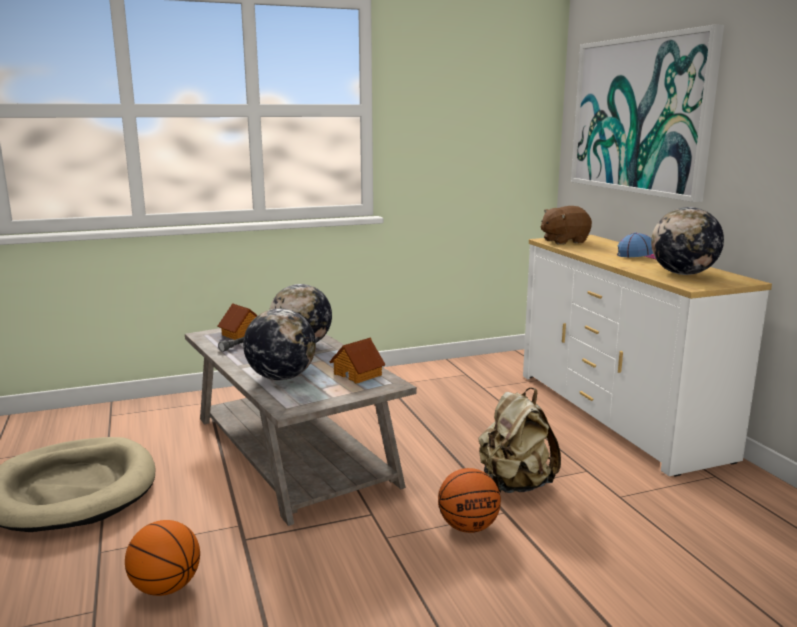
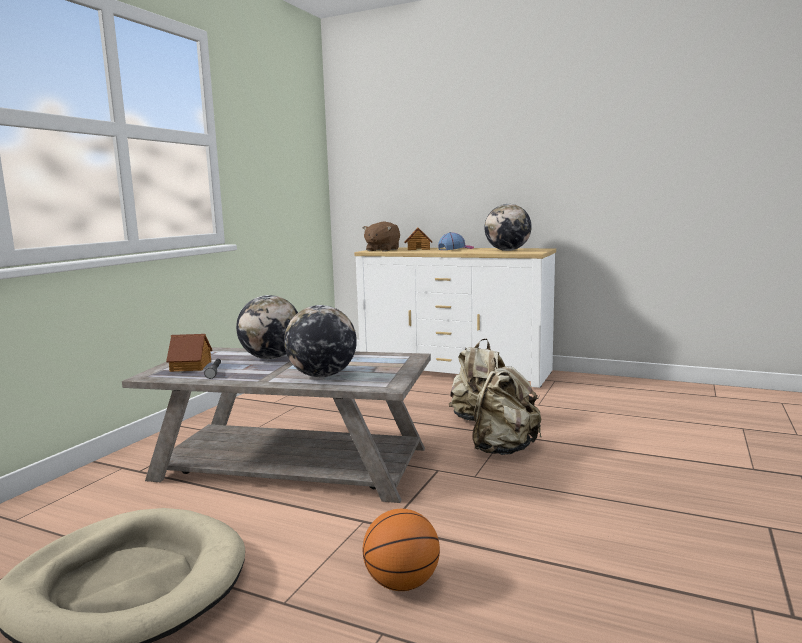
camera: 45 degrees left, 5 degrees down
(358, 374) = (372, 358): toy house -> toy house (418, 249)
(468, 527) = (504, 449): basketball -> beige backpack
(639, 115) = (417, 151): picture -> none

